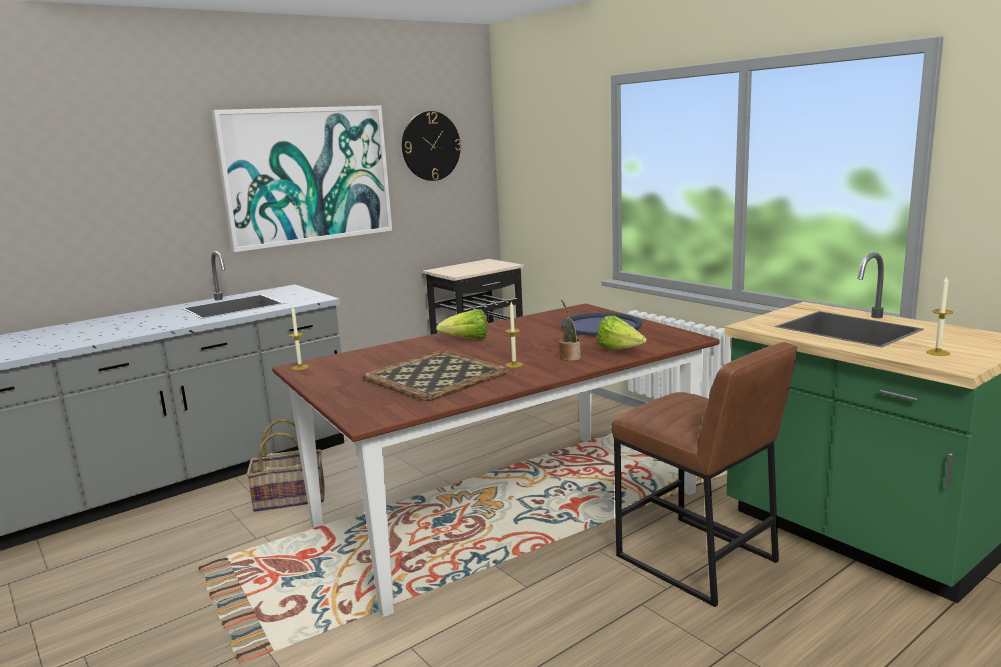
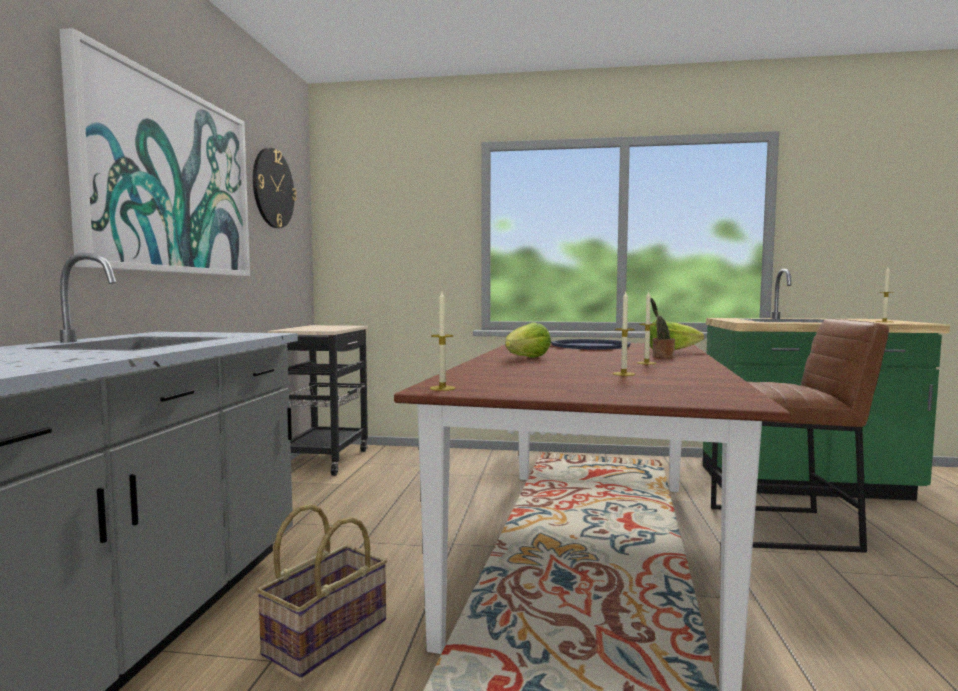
camera: 45 degrees left, 10 degrees down
(437, 375) = (623, 374): tray -> candle

